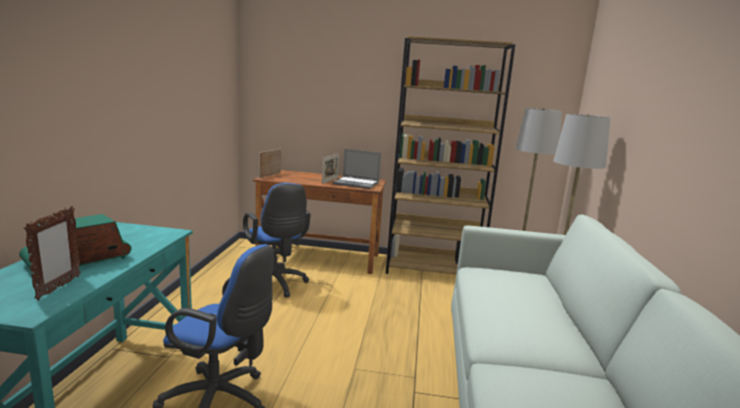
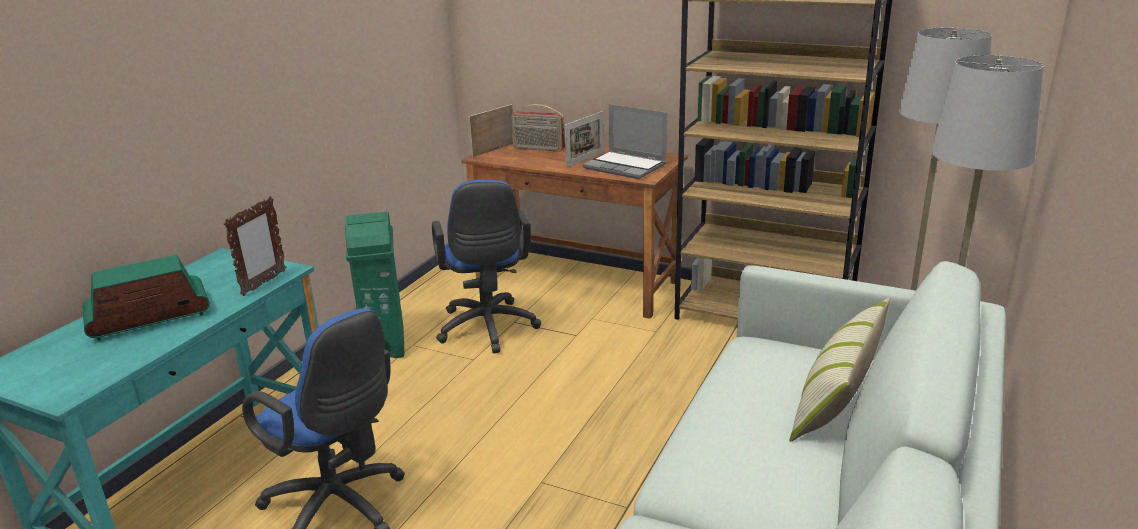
camera: 20 degrees right, 10 degrees up
(58, 288) = (109, 359): picture frame -> picture frame (263, 283)
(208, 296) = (385, 344): none -> green trash can
(297, 175) = (538, 149): none -> radio
(541, 291) = (836, 398): none -> pillow

